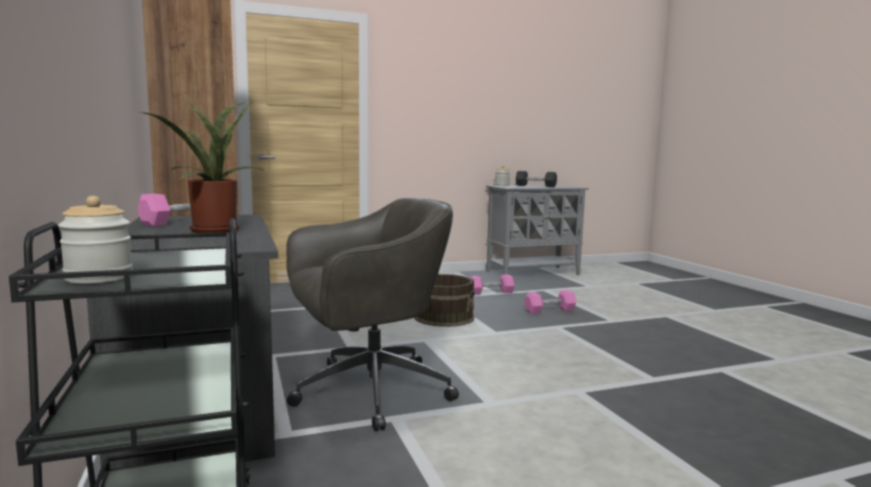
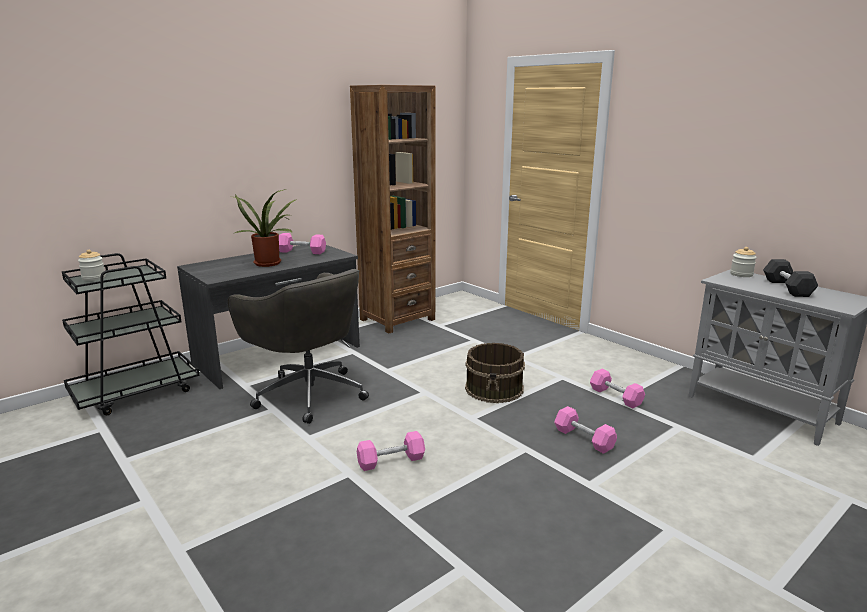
camera: 70 degrees right, 10 degrees up
(560, 371) = (391, 461): none -> pink dumbbell

